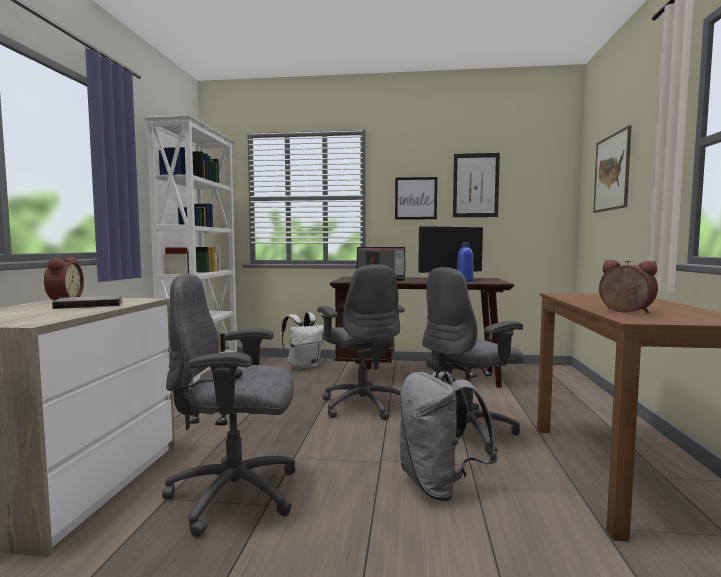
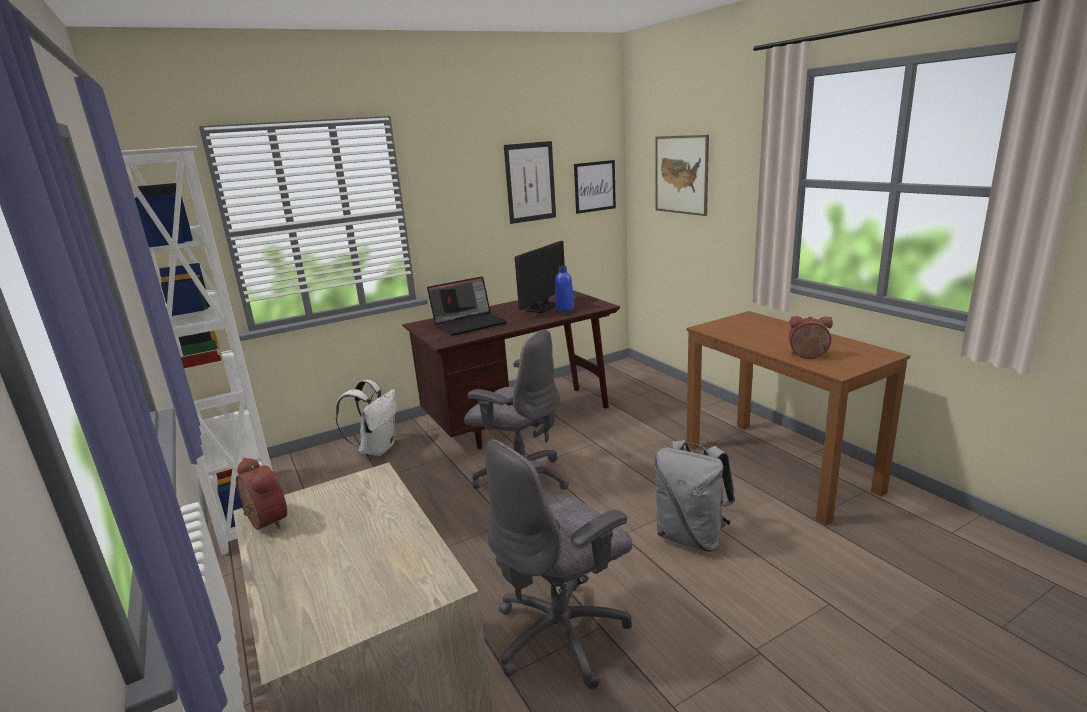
camera: 35 degrees left, 15 degrees up
(90, 304) = (352, 518): grey book -> none
(415, 198) = (466, 205): picture -> picture (594, 186)
(467, 433) = (646, 473): grey office chair -> none

